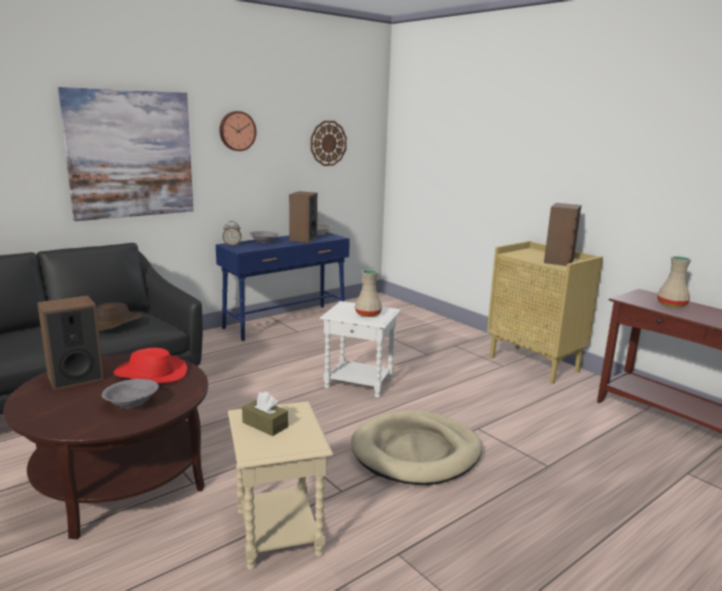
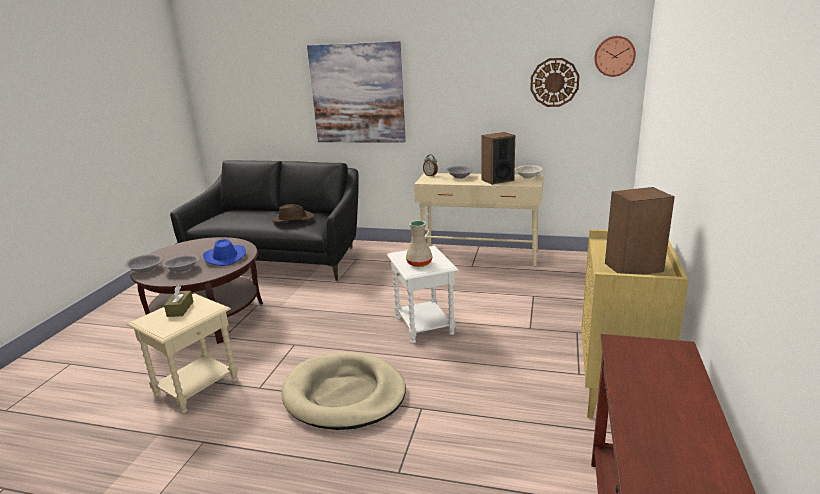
camera: 55 degrees right, 5 degrees up
(69, 425) = (146, 270): none -> grey bowl
(75, 378) = (201, 246): speaker -> none
(150, 374) = (225, 257): red hat -> blue hat
(237, 131) = (448, 72): wall clock -> wall clock (614, 56)
(286, 323) = (479, 256): blue console table -> beige console table
(672, 305) = (660, 378): beige vase -> none

